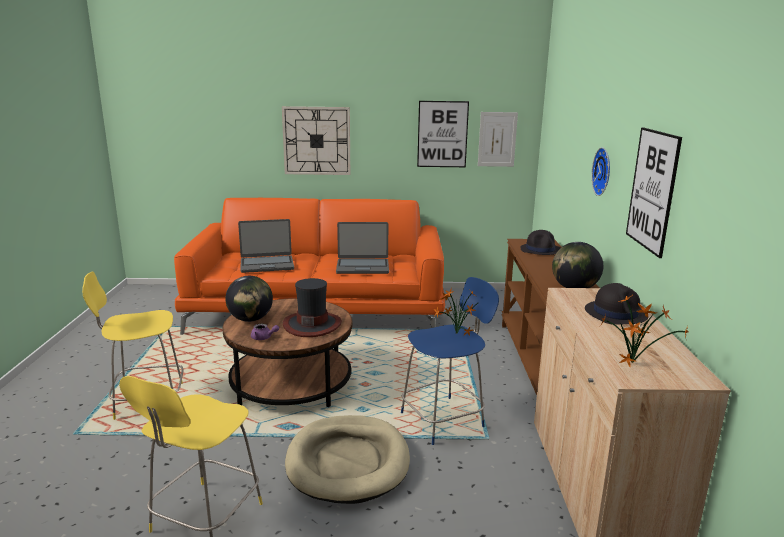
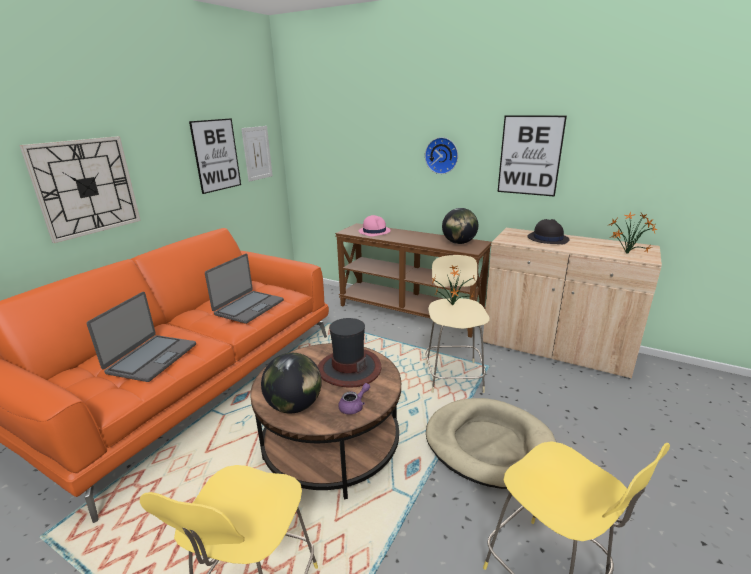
camera: 60 degrees left, 5 degrees up
(444, 419) = (453, 375): blue stool -> beige stool
(540, 250) = (374, 231): black hat -> pink hat

